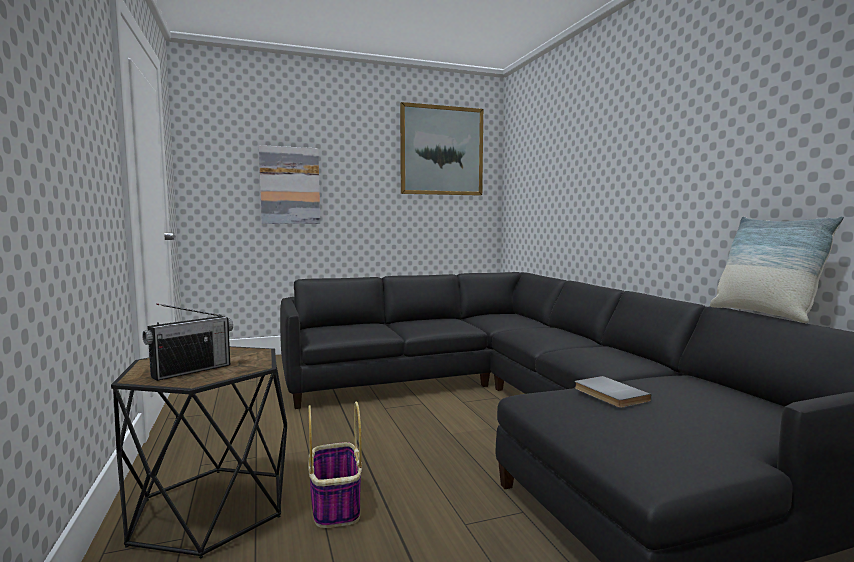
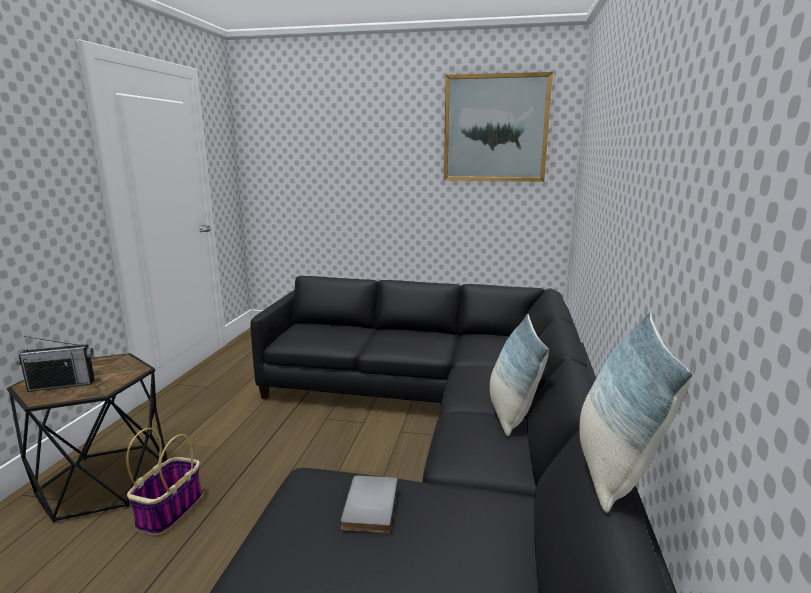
camera: 30 degrees right, 10 degrees up
(290, 186) = (331, 173): picture -> none
(589, 343) = (511, 412): none -> pillow

